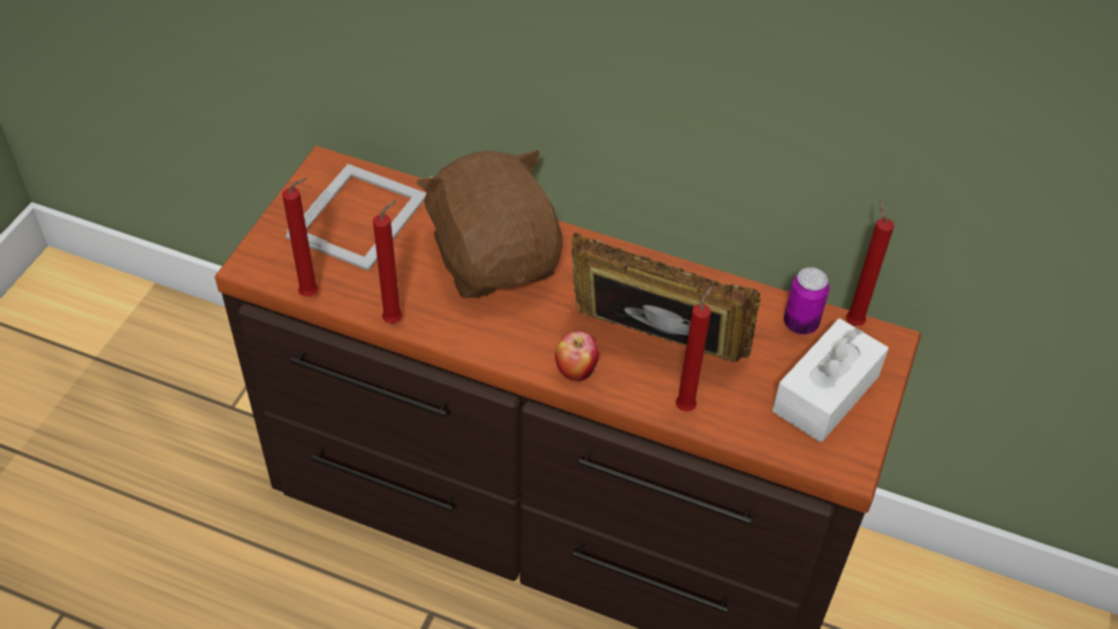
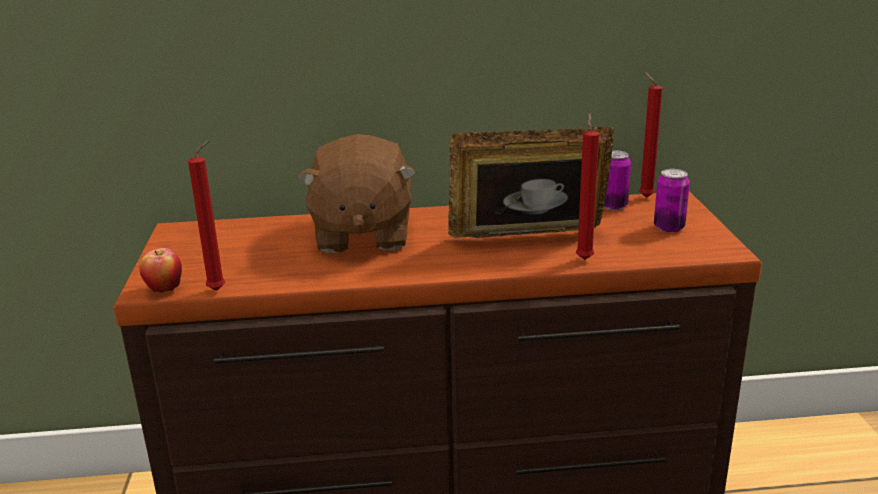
camera: 25 degrees left, 25 degrees down
(359, 215) = (227, 243): picture frame -> none
(395, 319) = (308, 282): red candle -> none
(495, 258) = (361, 235): brown plush toy -> brown plush toy turned 135 degrees counterclockwise
(575, 370) = (483, 266): apple -> apple (164, 290)
(825, 393) = (669, 227): white tissue box -> can

